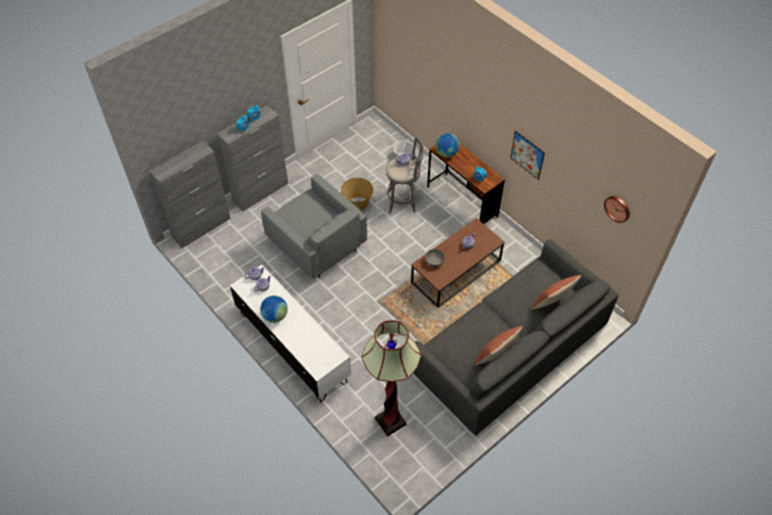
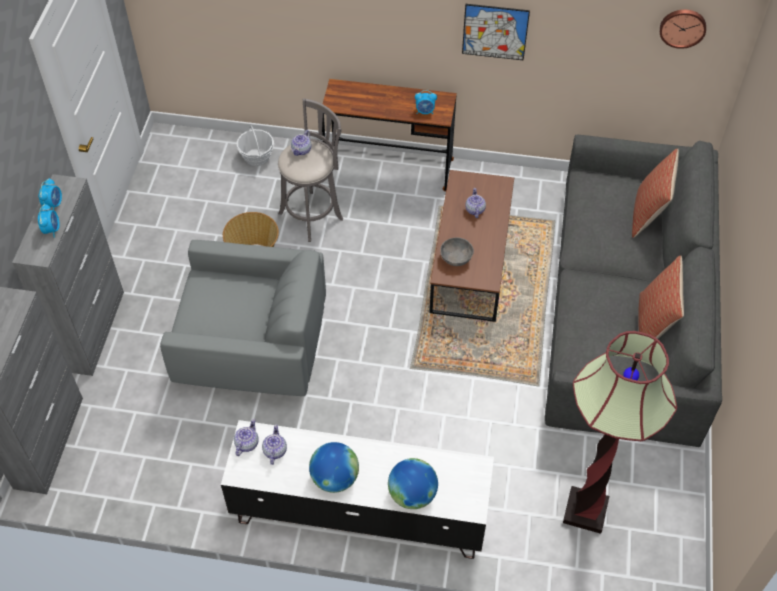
camera: 40 degrees left, 0 degrees up
(446, 153) = (350, 104): globe -> globe (412, 495)

